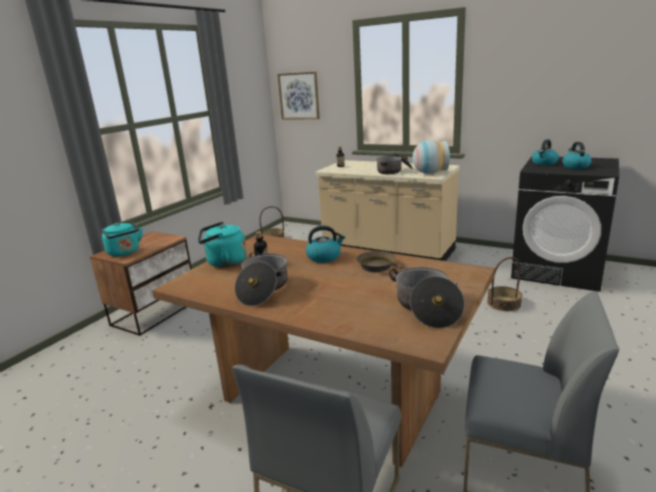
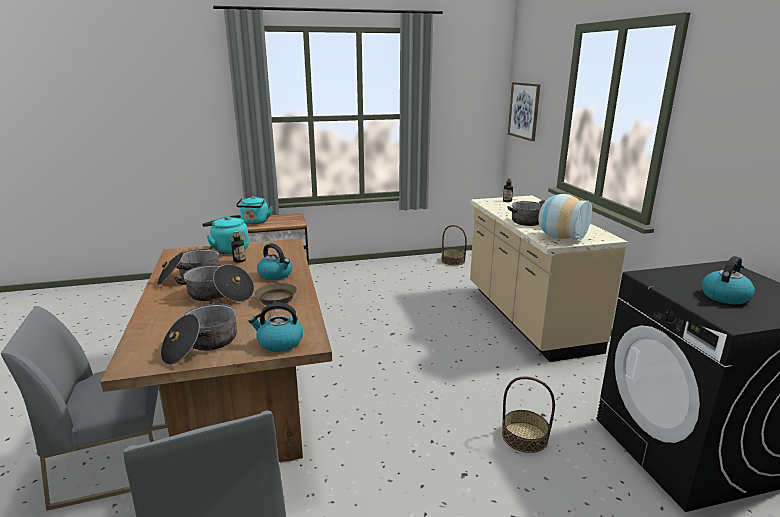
camera: 45 degrees right, 0 degrees up
(329, 284) = (219, 295): none -> cooking pot
(544, 163) = (698, 275): kettle -> kettle (279, 342)

